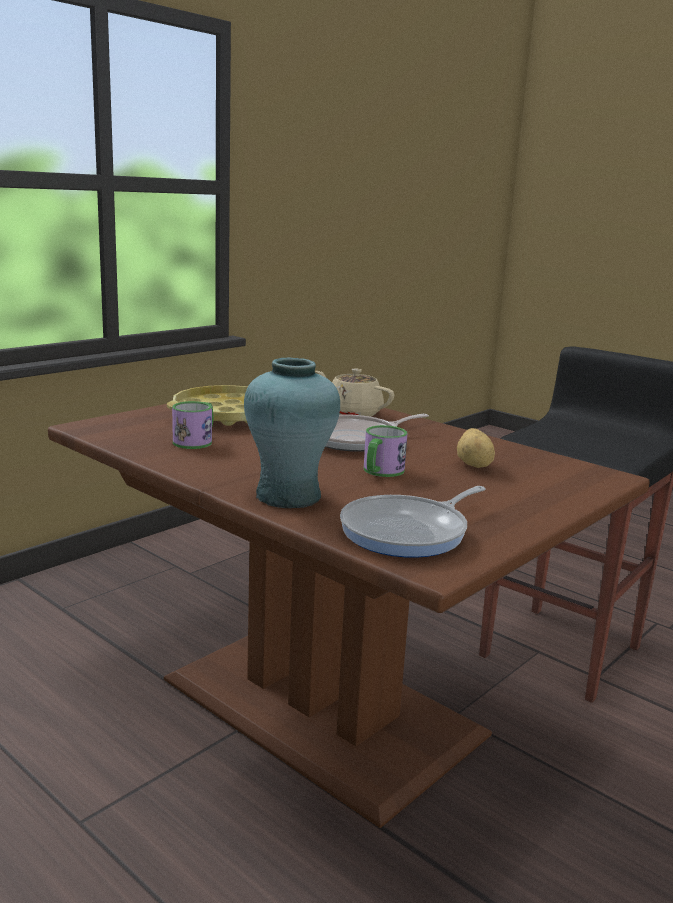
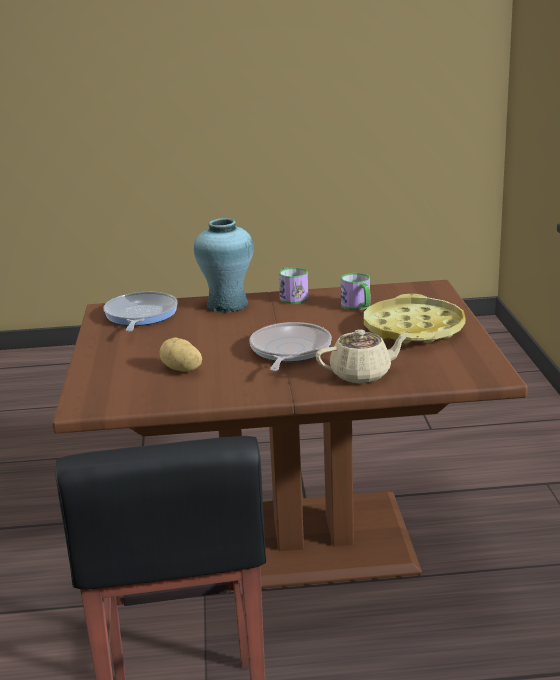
camera: 135 degrees right, 5 degrees up
(380, 472) = (220, 337): mug -> mug (292, 296)

